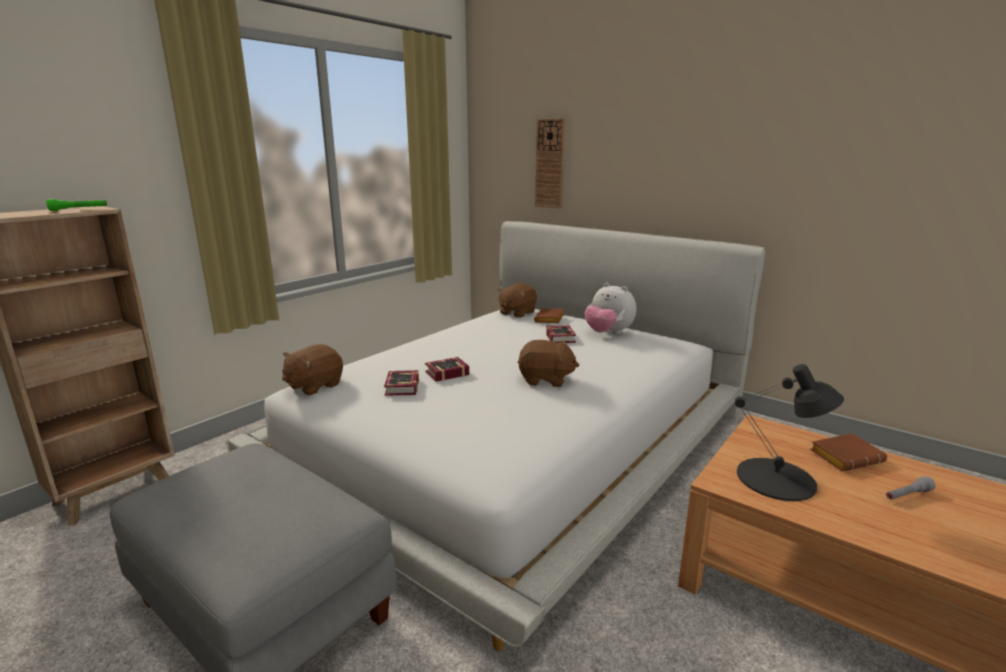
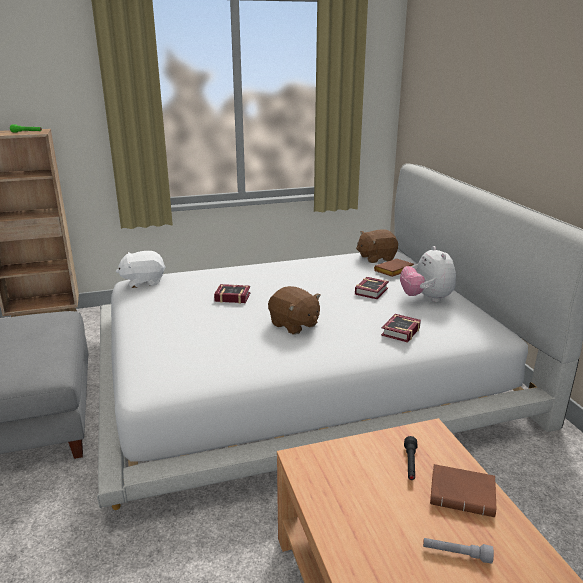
camera: 35 degrees right, 5 degrees up
(314, 386) = (143, 282): brown plush toy -> white plush toy
(401, 388) = (186, 299): book -> book (399, 332)
(550, 164) = (452, 108): wall clock -> none
(777, 479) = (354, 480): black table lamp -> none
(786, 451) = (410, 464): none -> black flashlight

